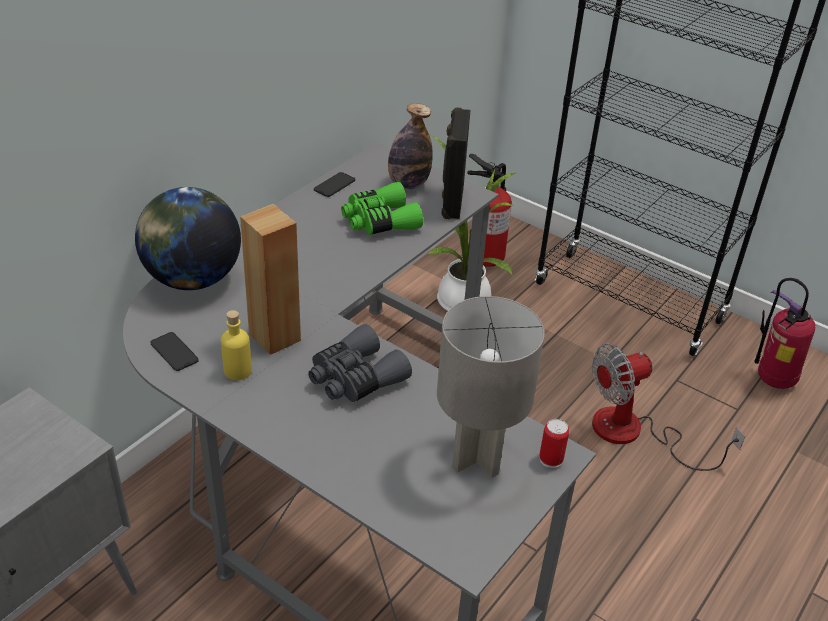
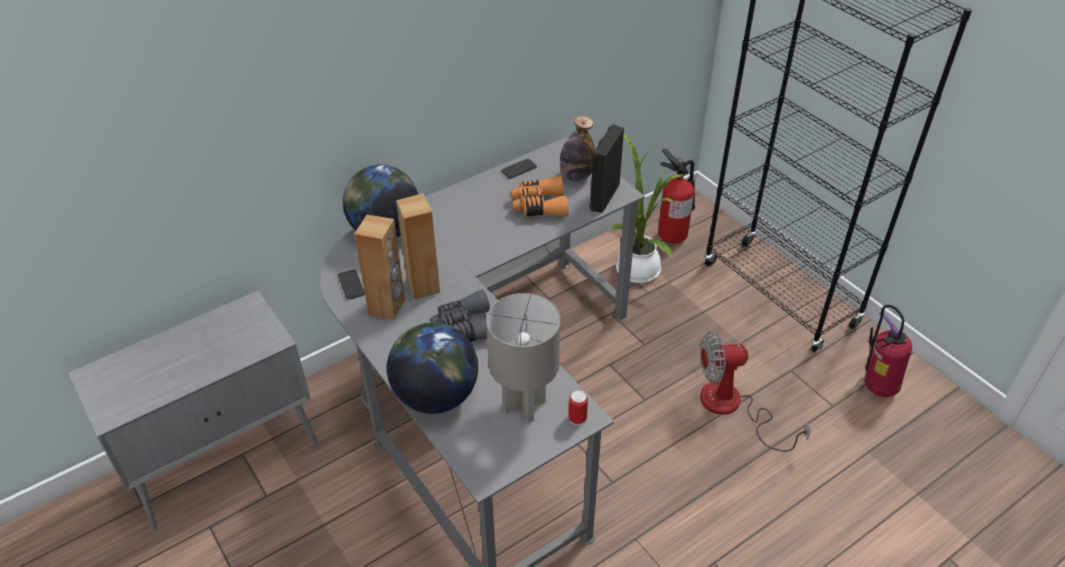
camera: 20 degrees right, 5 degrees up
(238, 371) = (387, 307): yellow bottle -> brown speaker
(354, 469) = (436, 395): none -> globe
(379, 221) = (539, 205): green binoculars -> orange binoculars

